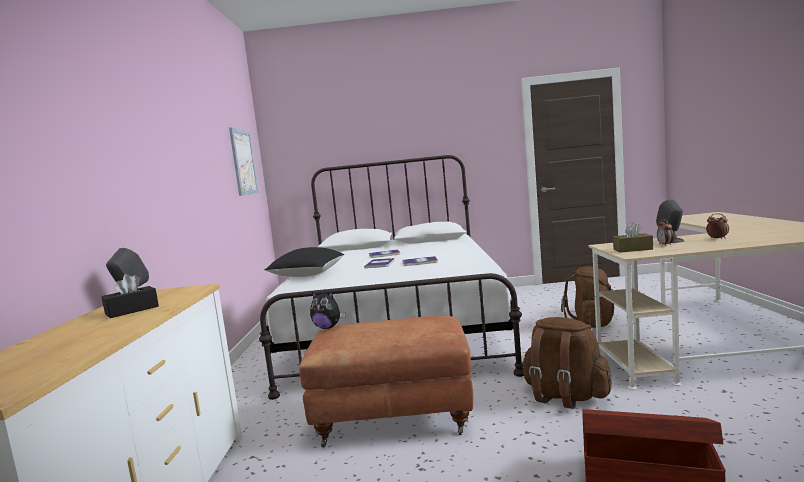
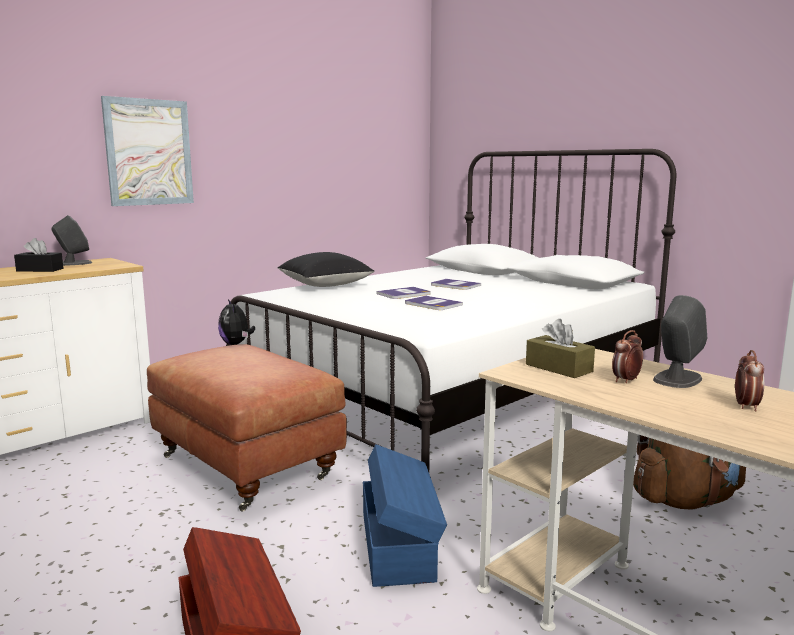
camera: 45 degrees right, 5 degrees up
(243, 162) = (375, 137): picture -> picture (149, 152)
(565, 396) = (399, 545): brown backpack -> blue storage box

